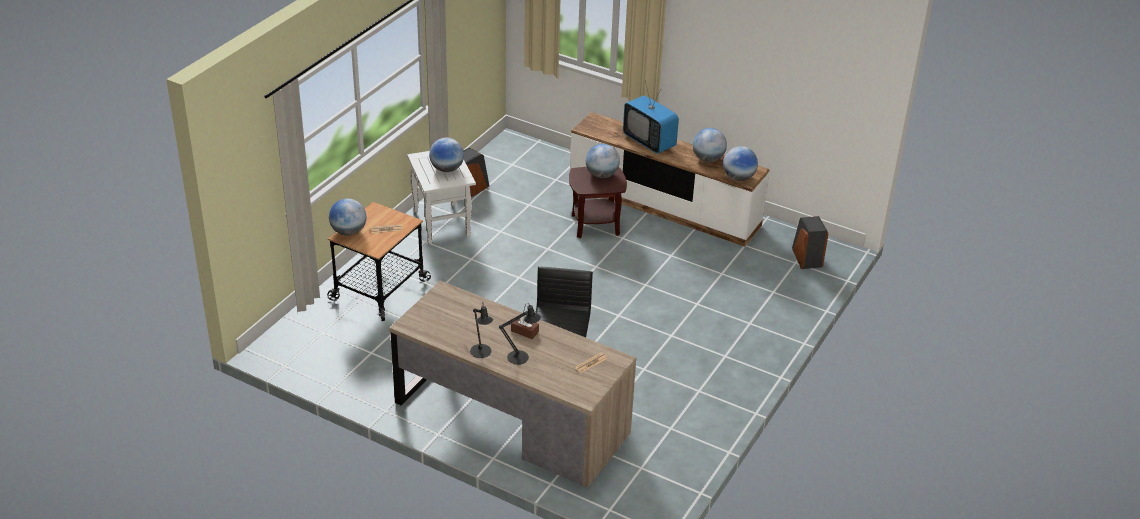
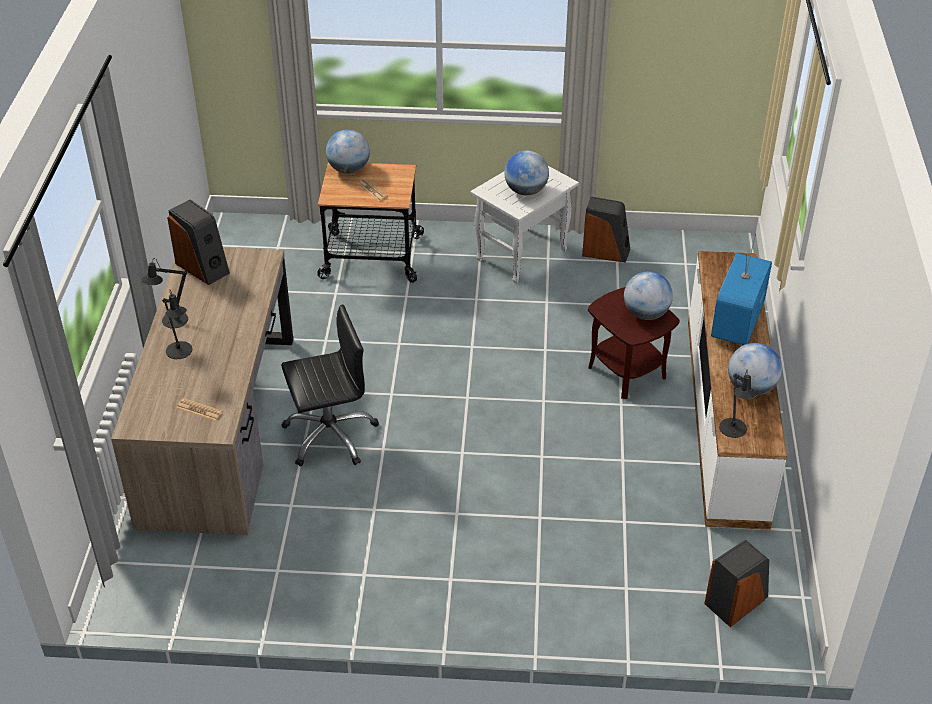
camera: 65 degrees right, 5 degrees up
(428, 322) = (203, 267): none -> speaker
(524, 331) = (229, 340): brown tissue box -> none
(738, 178) = (733, 431): globe -> black table lamp

